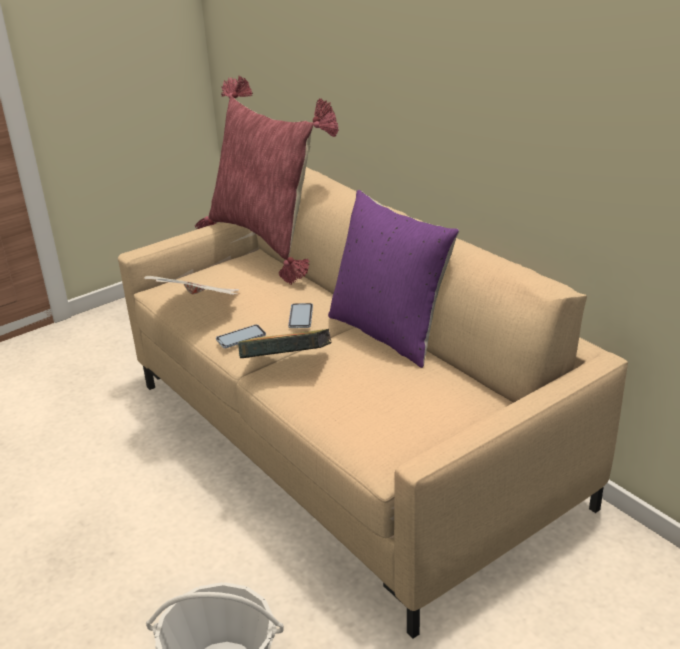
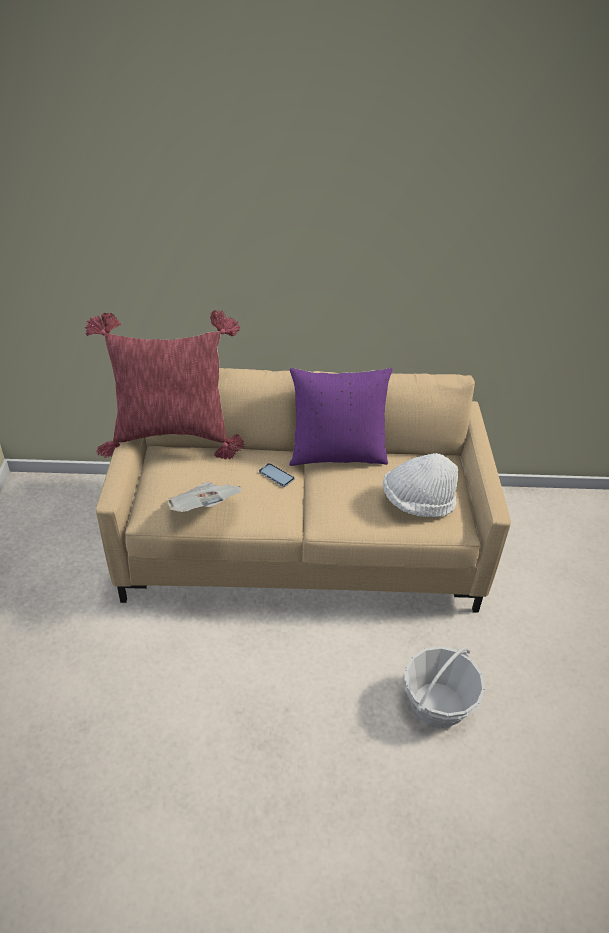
camera: 55 degrees left, 10 degrees up
(241, 337) = (268, 512): phone -> none
(287, 366) = (324, 510): book -> none
(382, 414) = (417, 502): none -> white hat

